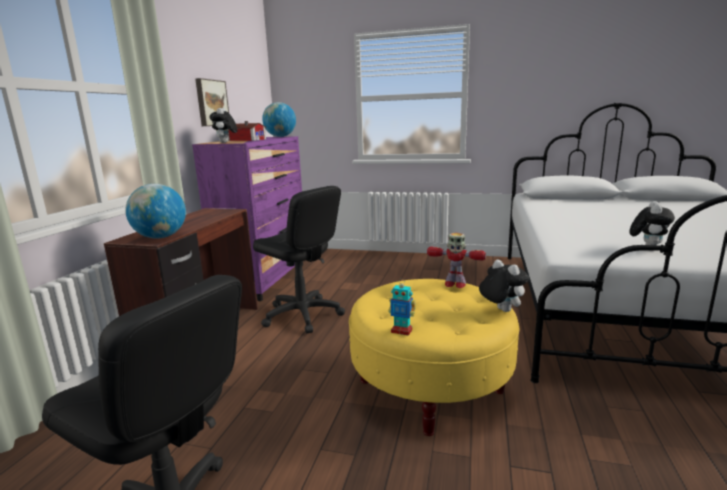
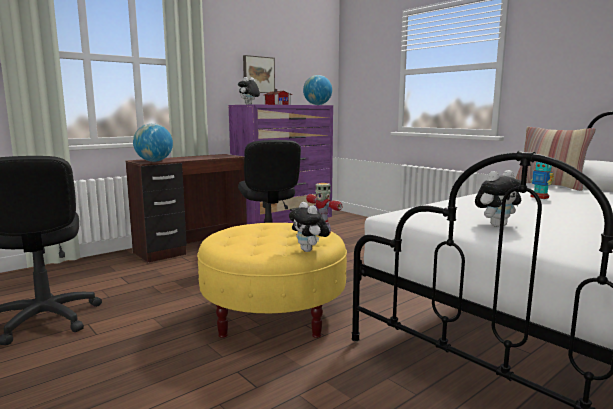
camera: 35 degrees right, 5 degrees down
(401, 331) = (215, 243): toy robot -> toy robot (539, 197)
(500, 310) = (309, 250): plush toy -> plush toy turned 150 degrees clockwise
(547, 200) = (549, 186): none -> pillow

